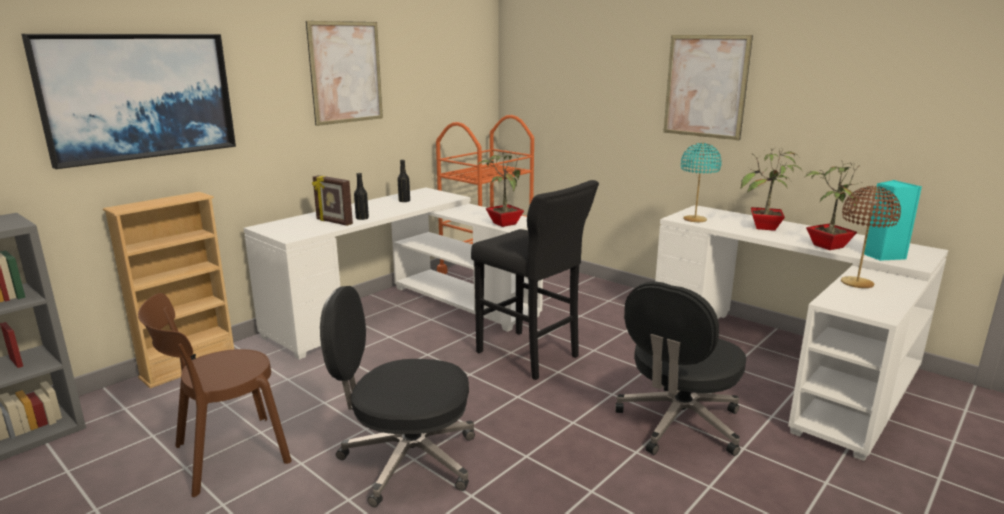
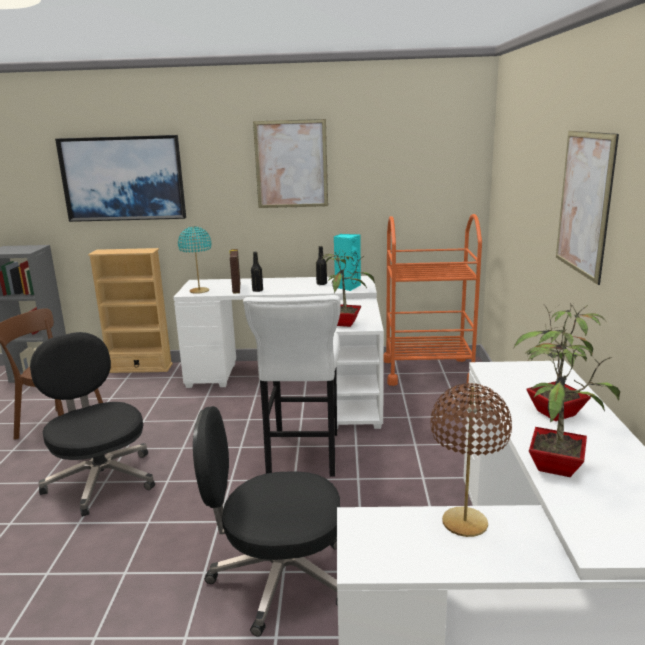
camera: 50 degrees right, 0 degrees up
(530, 356) = (303, 457): black stool -> white stool
(695, 220) = (502, 375): turquoise table lamp -> turquoise table lamp (199, 291)
(882, 256) = (591, 512): turquoise speaker -> turquoise speaker (347, 287)

